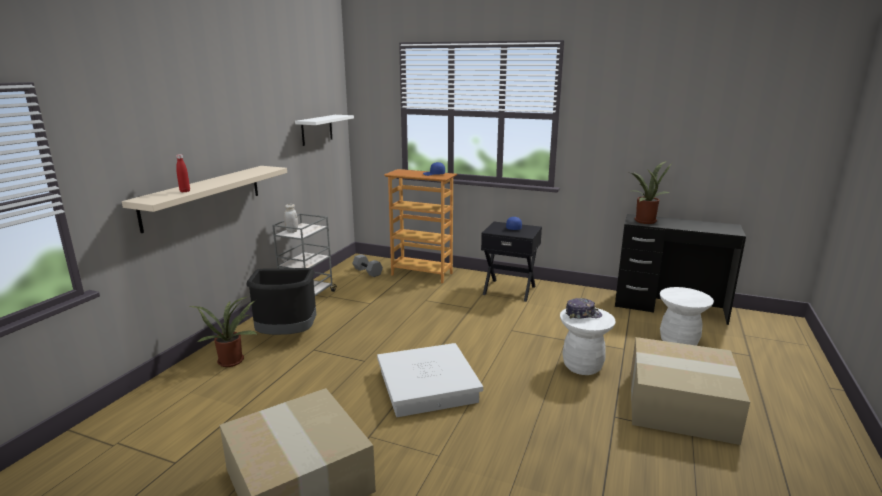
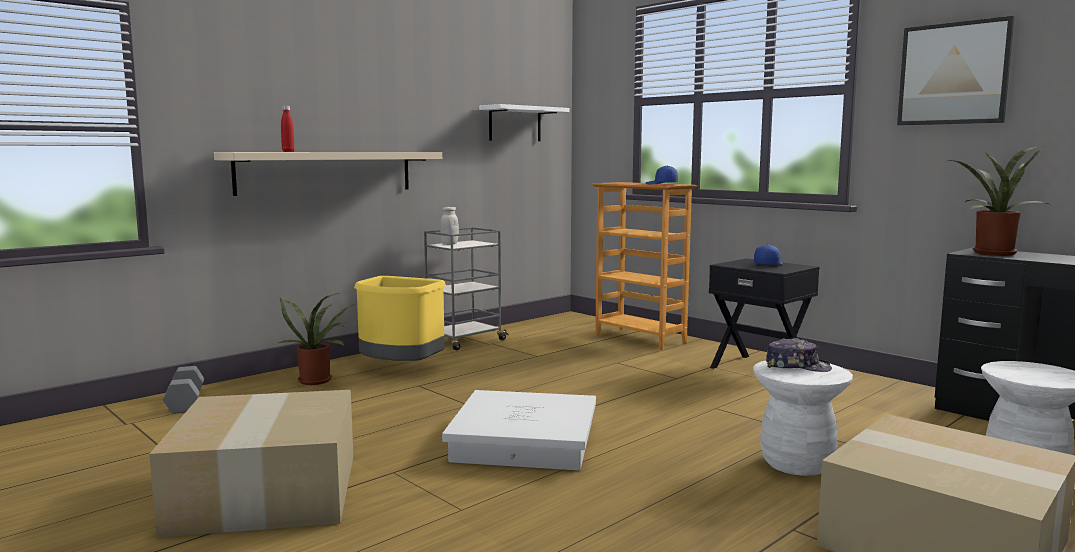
camera: 25 degrees right, 10 degrees down
(287, 336) = (401, 369): black trash can -> yellow trash can
(368, 272) = (567, 328): grey dumbbell -> grey dumbbell (186, 402)
(618, 113) = (953, 74): none -> picture

